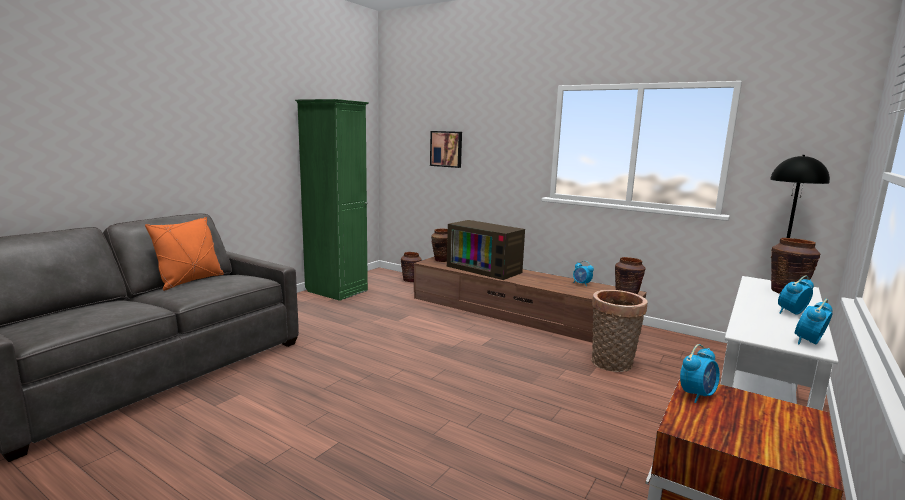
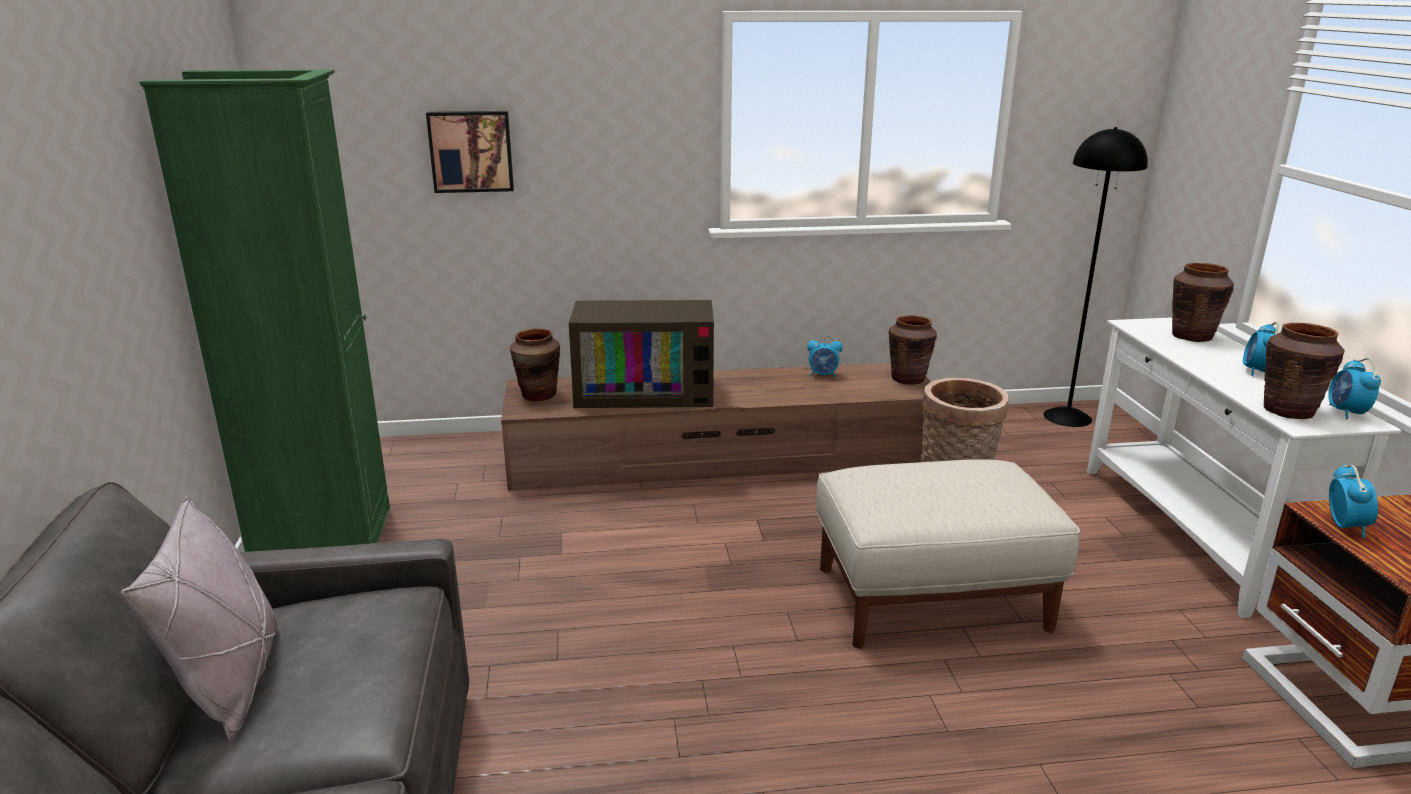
camera: 40 degrees left, 10 degrees up
(190, 281) = (232, 682): orange pillow -> purple pillow
(410, 280) = (433, 451): brown vase -> brown vase (1288, 411)
(520, 392) = (933, 598): none -> beige ottoman

